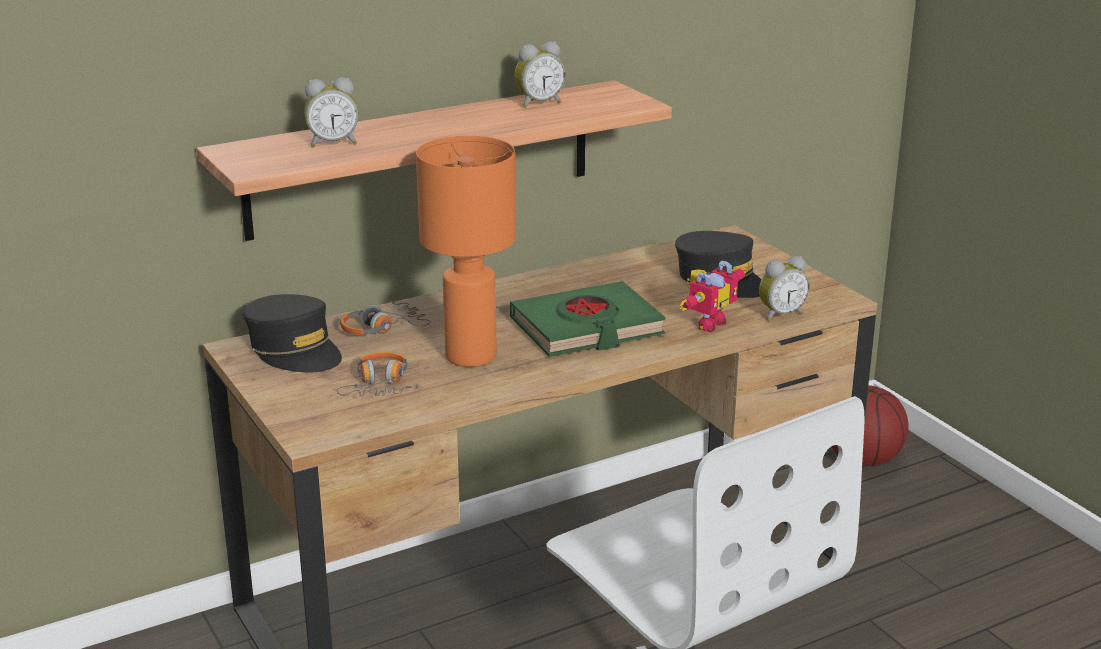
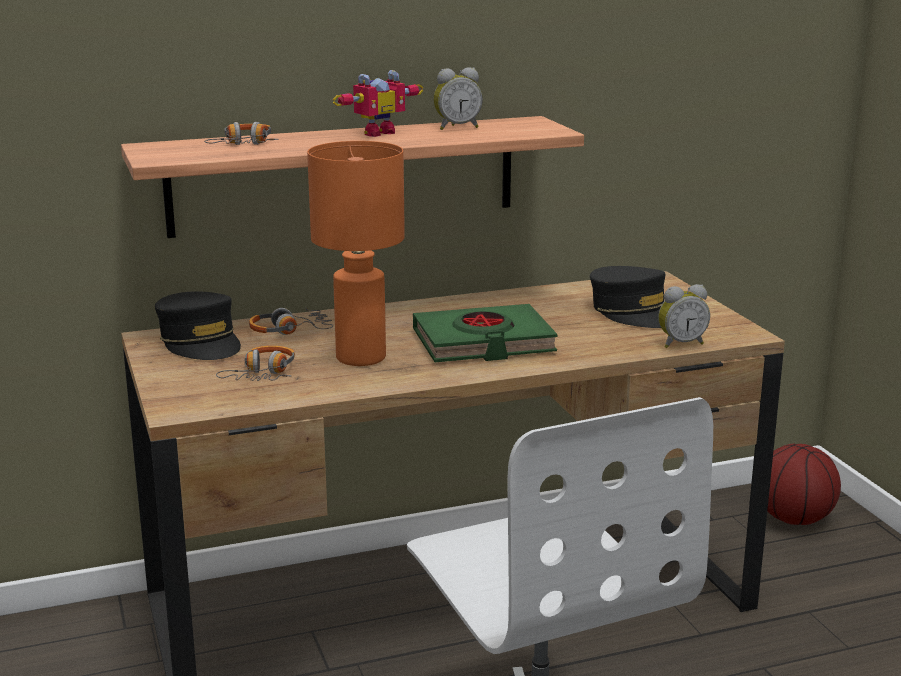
camera: 10 degrees right, 5 degrees down
(333, 143) = (244, 145): alarm clock -> headphones
(706, 323) = (603, 346): toy robot -> toy robot (376, 132)

